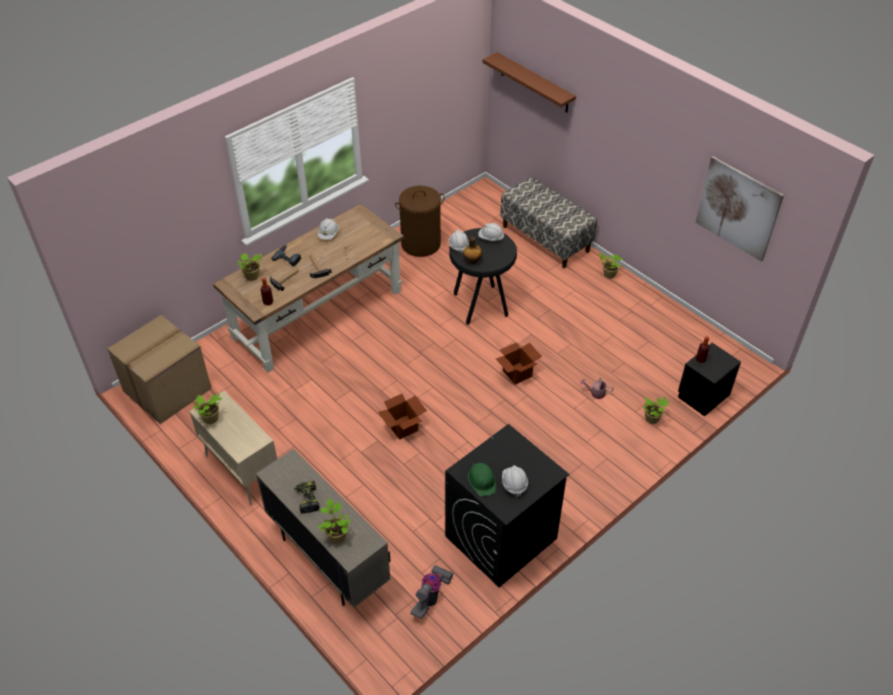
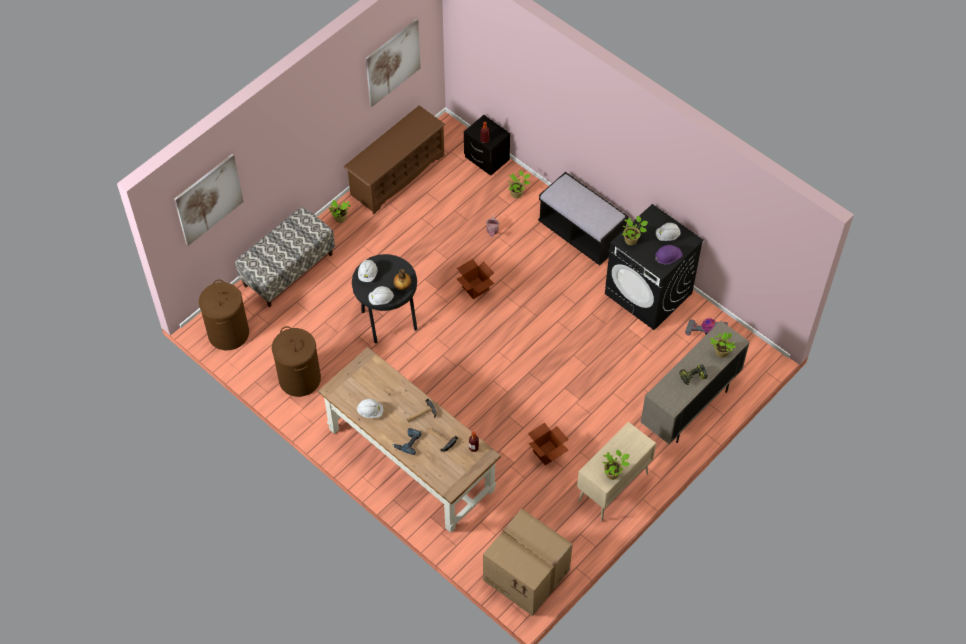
camera: 95 degrees left, 10 degrees up
(252, 277) = (439, 469): potted plant -> potted plant (632, 240)
(403, 427) = (548, 370): cardboard box -> cardboard box (547, 453)
(476, 202) = (228, 333): none -> brown laundry basket
(482, 480) = (668, 255): green hard hat -> purple hard hat
(534, 83) = (209, 199): brown shelf -> picture
(593, 476) = (581, 234): none -> black bench
(670, 318) = (397, 175): none -> brown shoe rack

